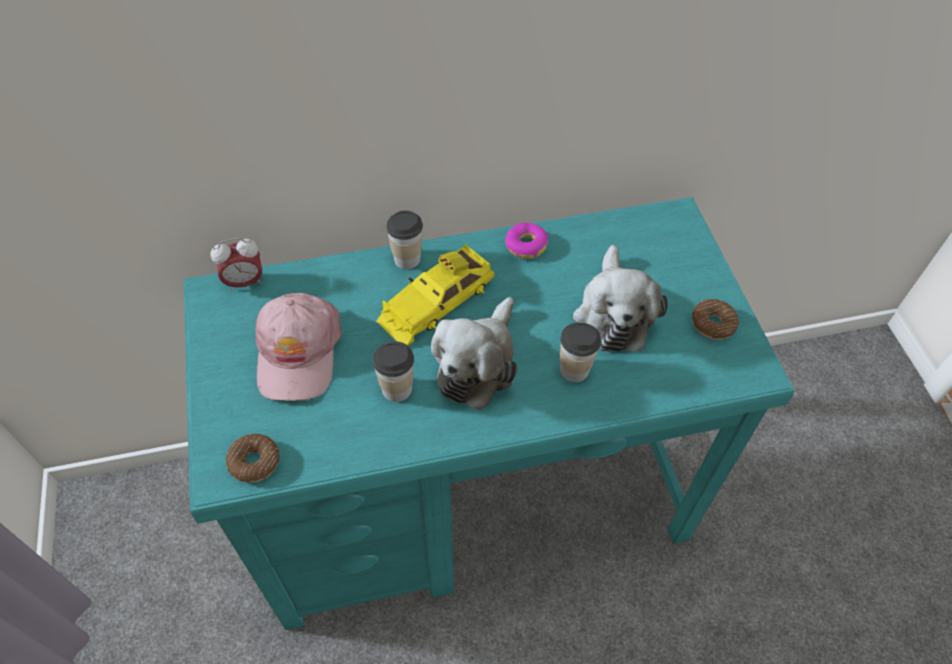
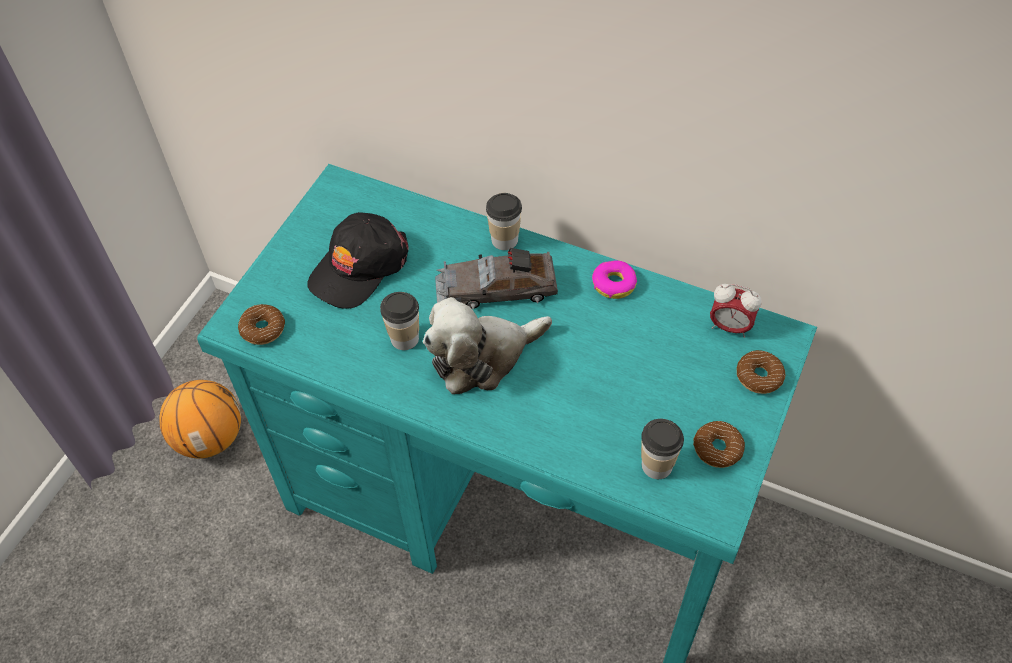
camera: 40 degrees right, 0 degrees up
(161, 618) = (210, 438): none -> basketball
(244, 282) = (367, 190): alarm clock -> alarm clock (729, 327)
(298, 352) = (359, 267): pink cap -> black cap
(436, 302) = (495, 288): yellow toy car -> grey toy car
(574, 370) = (556, 410): cup -> cup (656, 465)
(613, 313) = (635, 385): plush toy -> none
(690, 254) = (759, 376): none -> donut

